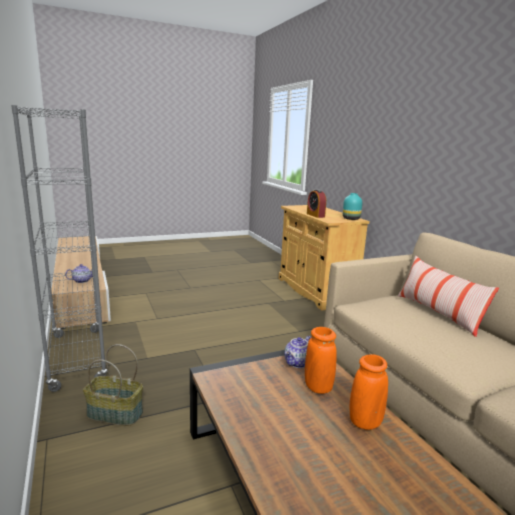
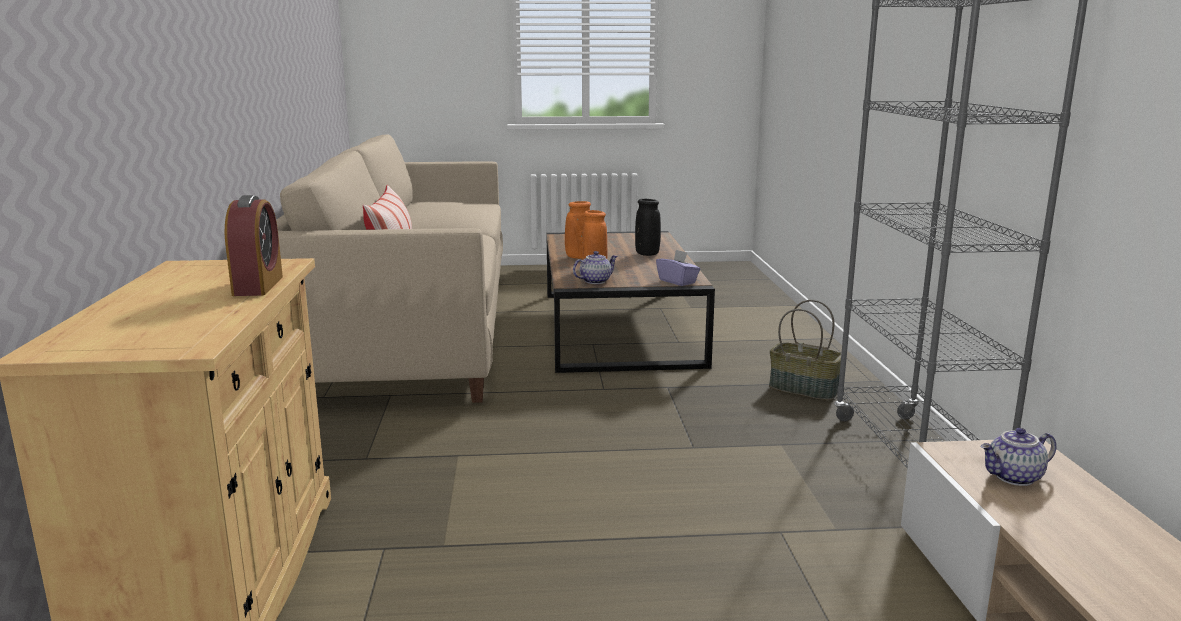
camera: 160 degrees left, 0 degrees up
(226, 374) = (677, 281): none -> purple tissue box
(293, 454) = (647, 254): none -> black vase
(350, 219) = (196, 268): turquoise vase -> none

